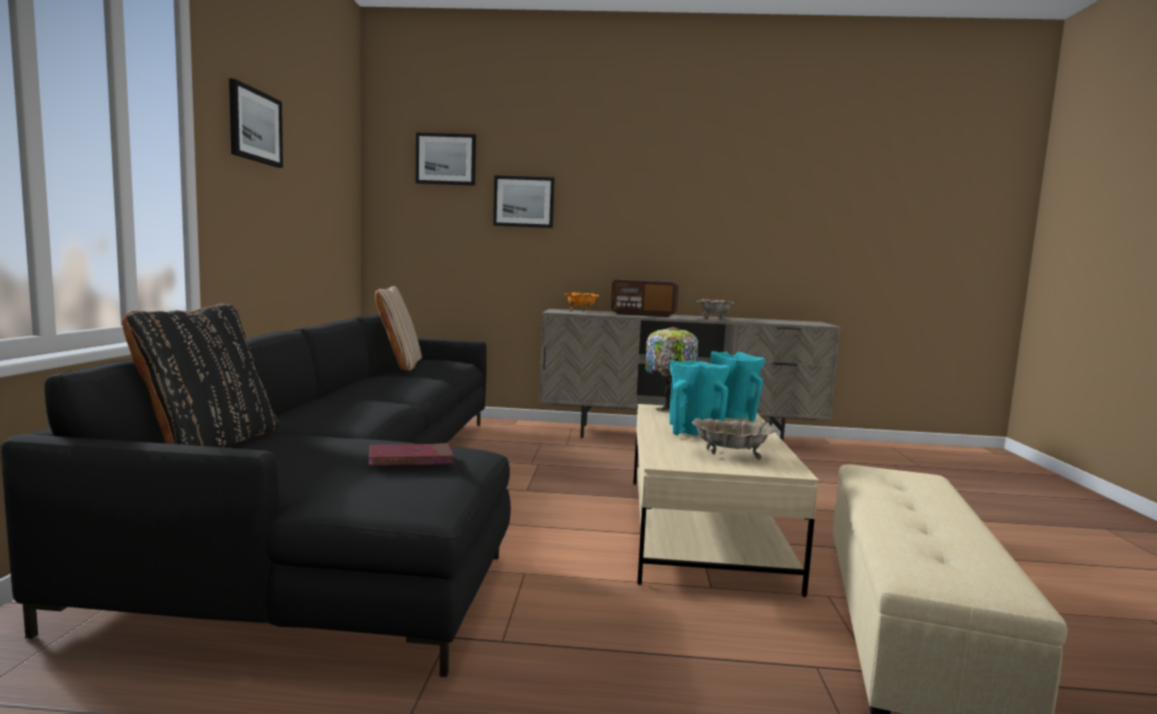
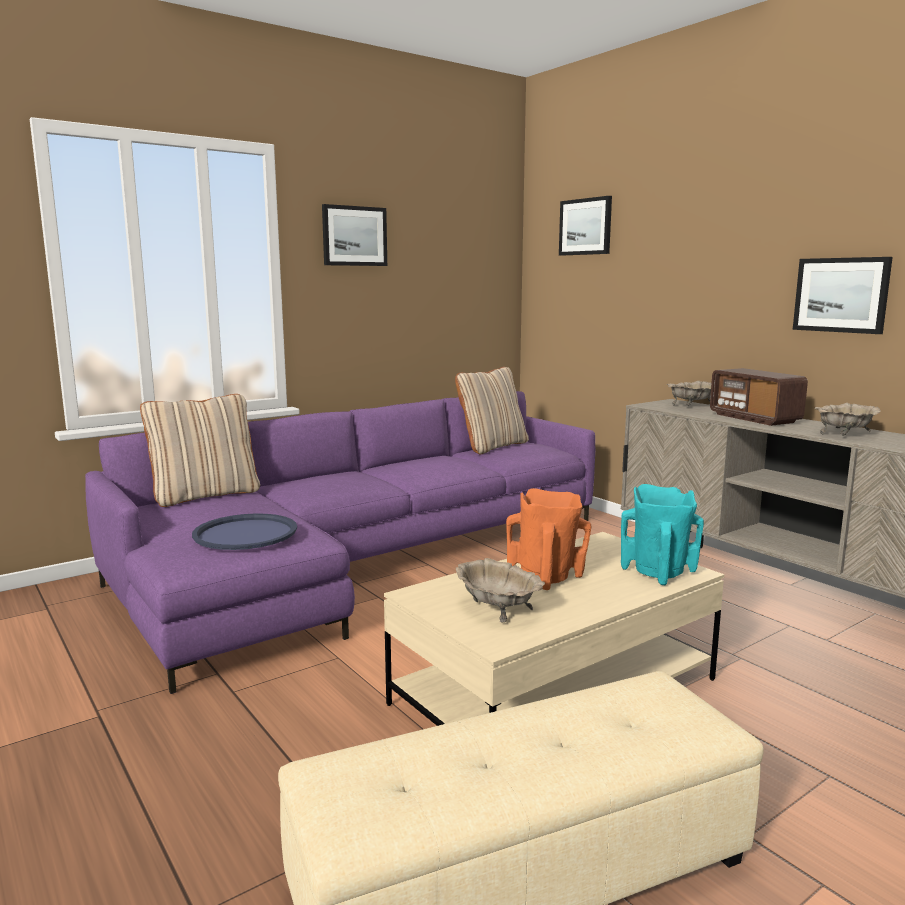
camera: 50 degrees right, 5 degrees up
(211, 446) = (205, 495): black pillow -> beige pillow
(358, 500) = (358, 562): black sofa -> purple sofa
(410, 459) = (245, 533): red book -> blue tray
(524, 202) = (653, 269): picture -> picture (841, 295)
(581, 311) = (692, 405): orange bowl -> beige bowl
(668, 409) = (611, 546): table lamp -> none
(695, 432) = (547, 577): turquoise vase -> orange vase

